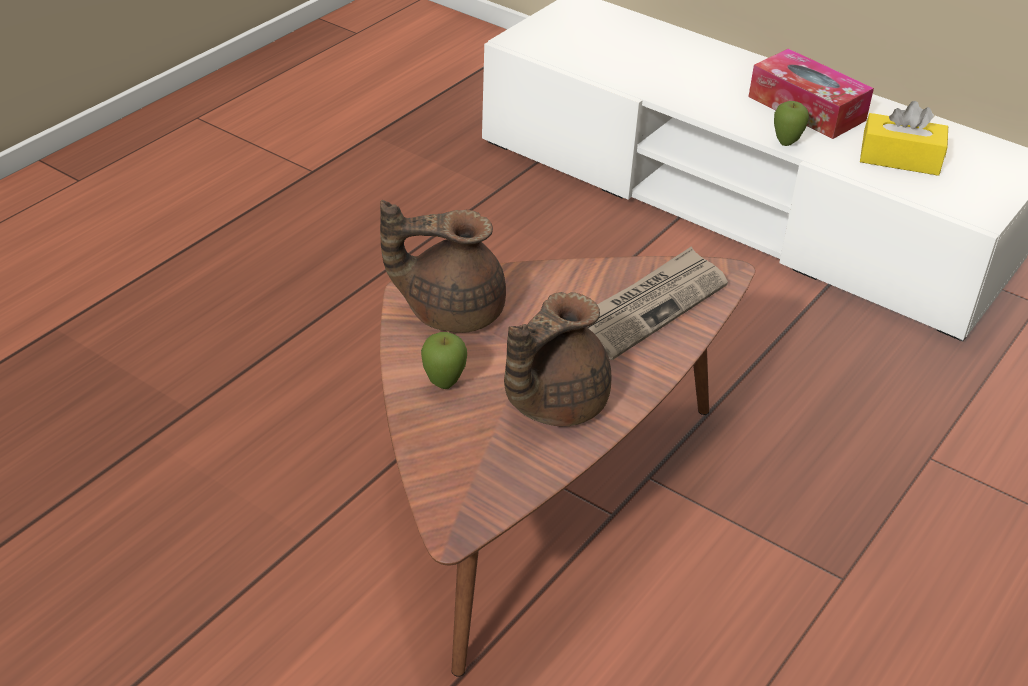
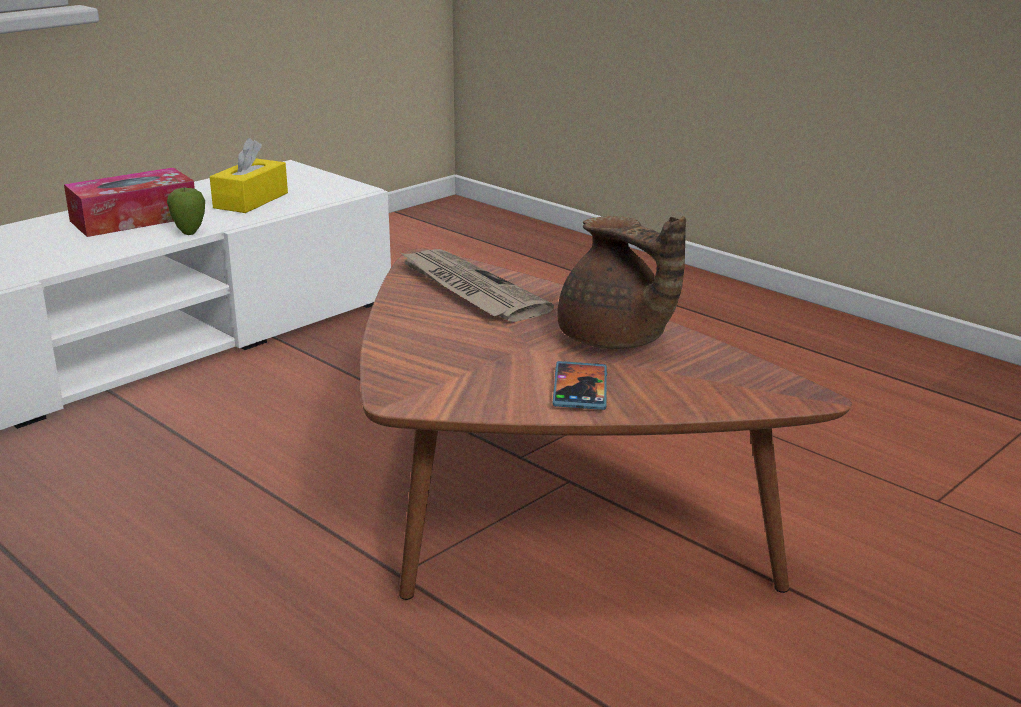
camera: 80 degrees left, 15 degrees down
(443, 384) = (580, 389): apple -> phone
(450, 310) = (444, 379): brown teapot -> none

